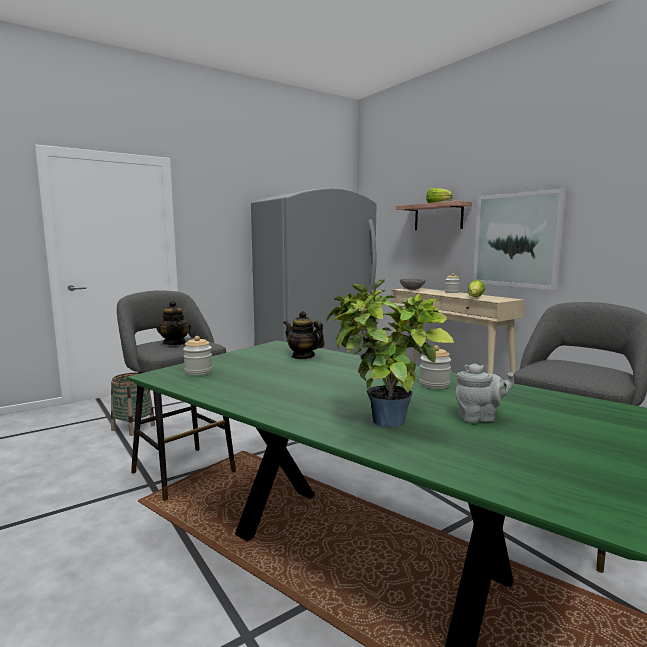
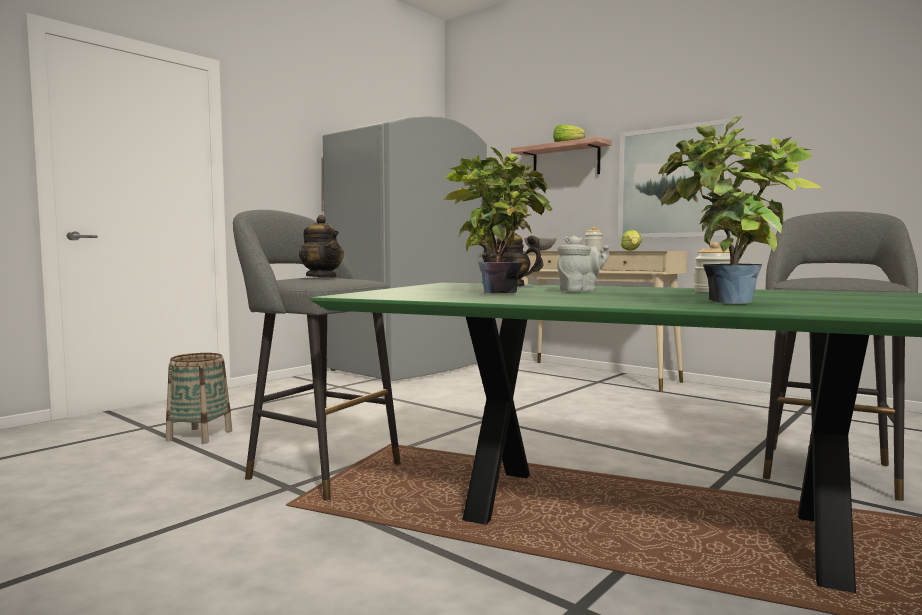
camera: 15 degrees left, 5 degrees down
(198, 372) = (404, 293): jar -> none
(261, 376) = (497, 293): none -> potted plant
(479, 418) = (816, 299): grey teapot -> grey teapot (580, 291)

